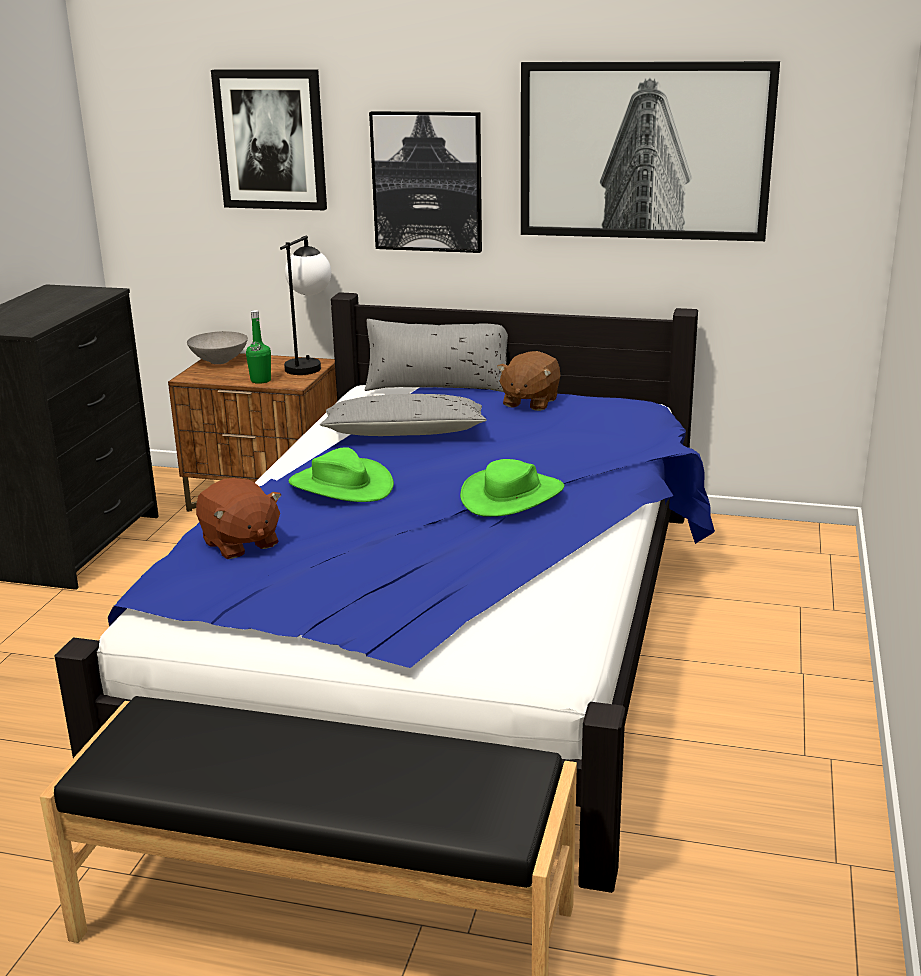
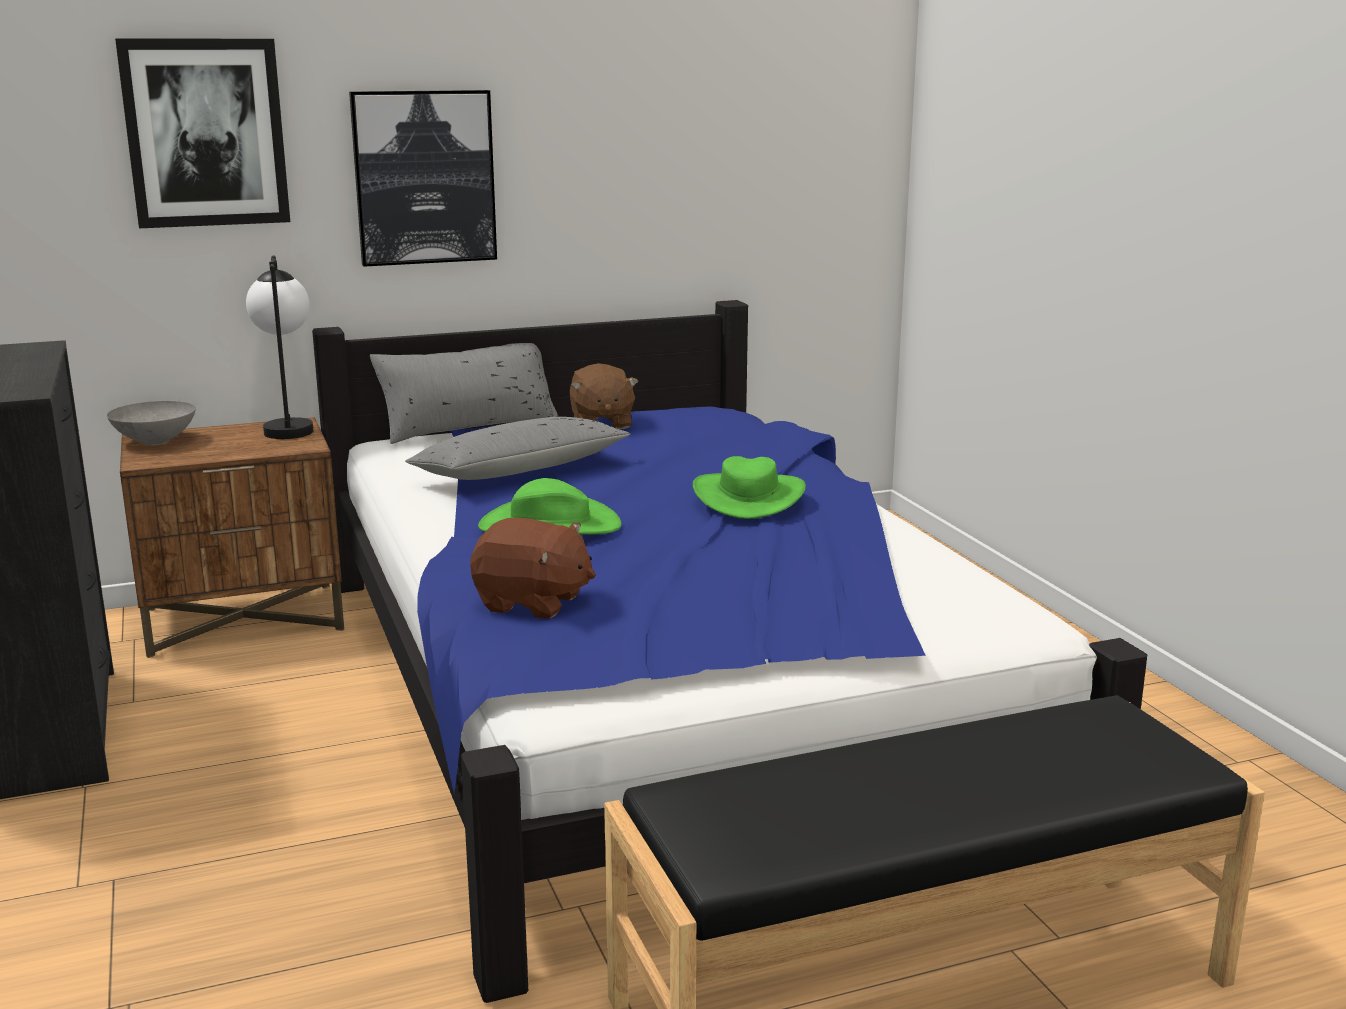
camera: 35 degrees left, 5 degrees down
(260, 380) = (254, 450): green bottle -> none
(644, 151) = (673, 129): picture -> none

